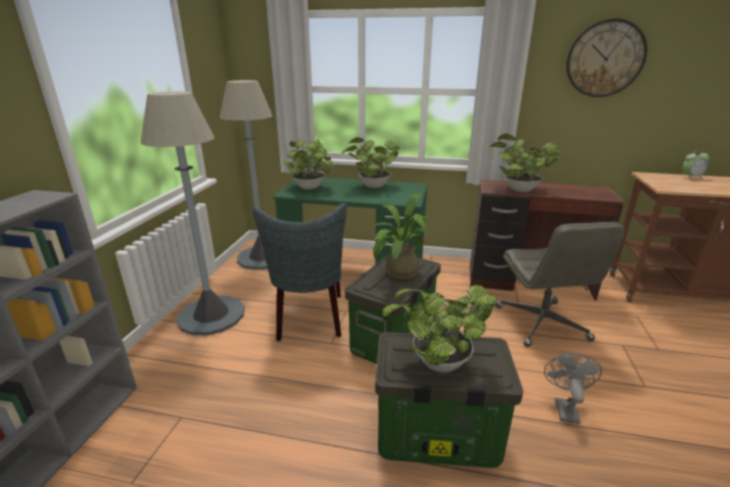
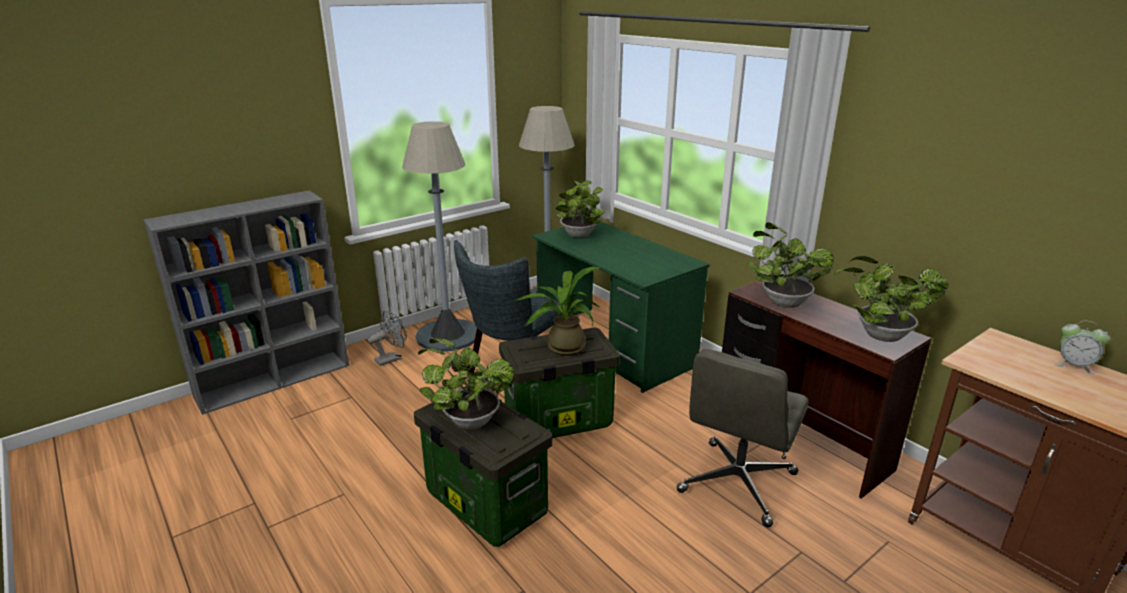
camera: 40 degrees right, 0 degrees up
(372, 186) = (640, 250): potted plant -> potted plant (878, 335)
(564, 407) = (626, 553): grey fan -> grey fan (392, 358)
(605, 59) = (956, 142): wall clock -> none

